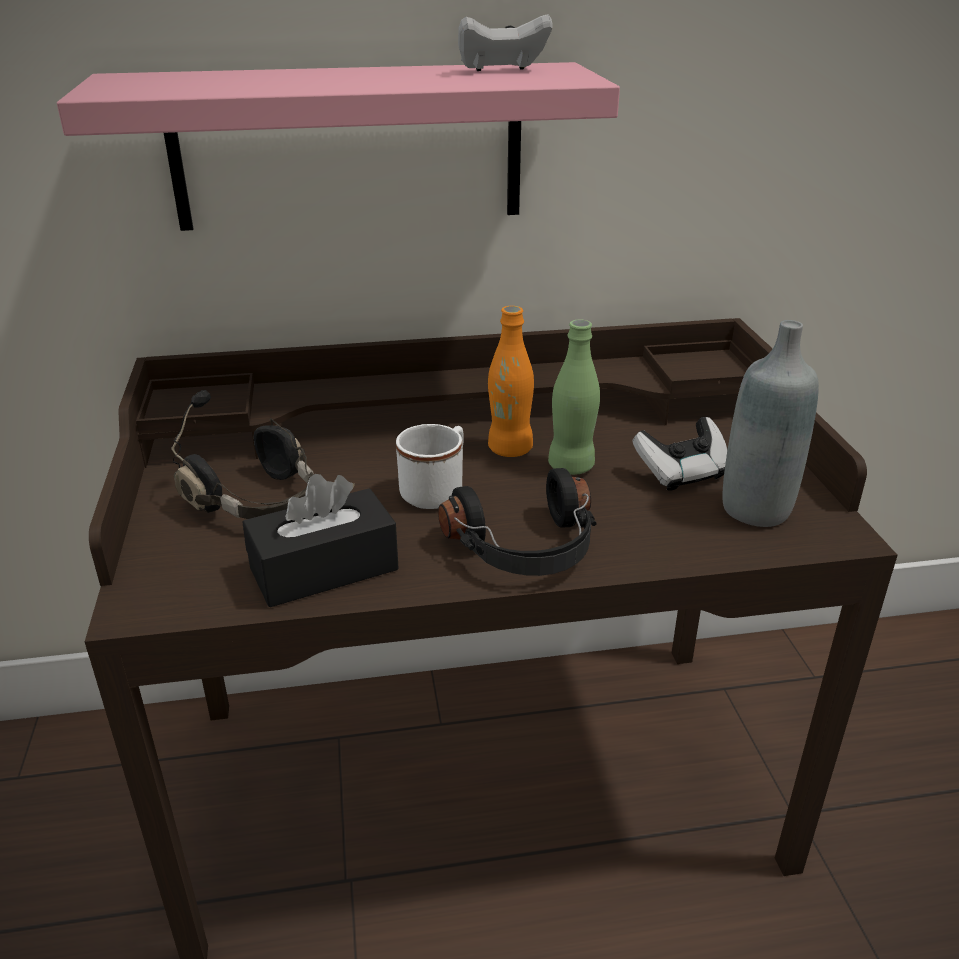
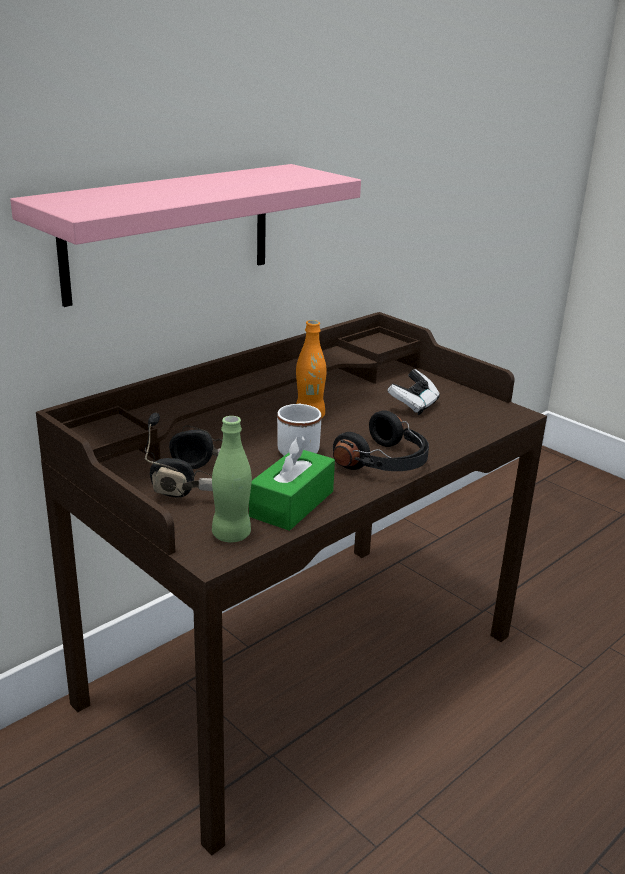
camera: 35 degrees left, 5 degrees down
(324, 569) = (292, 504): black tissue box -> green tissue box
(501, 70) = (273, 174): white game controller -> none
(571, 466) = (354, 417): green bottle -> green bottle (231, 535)
(756, 509) = (468, 413): grey bottle -> none

